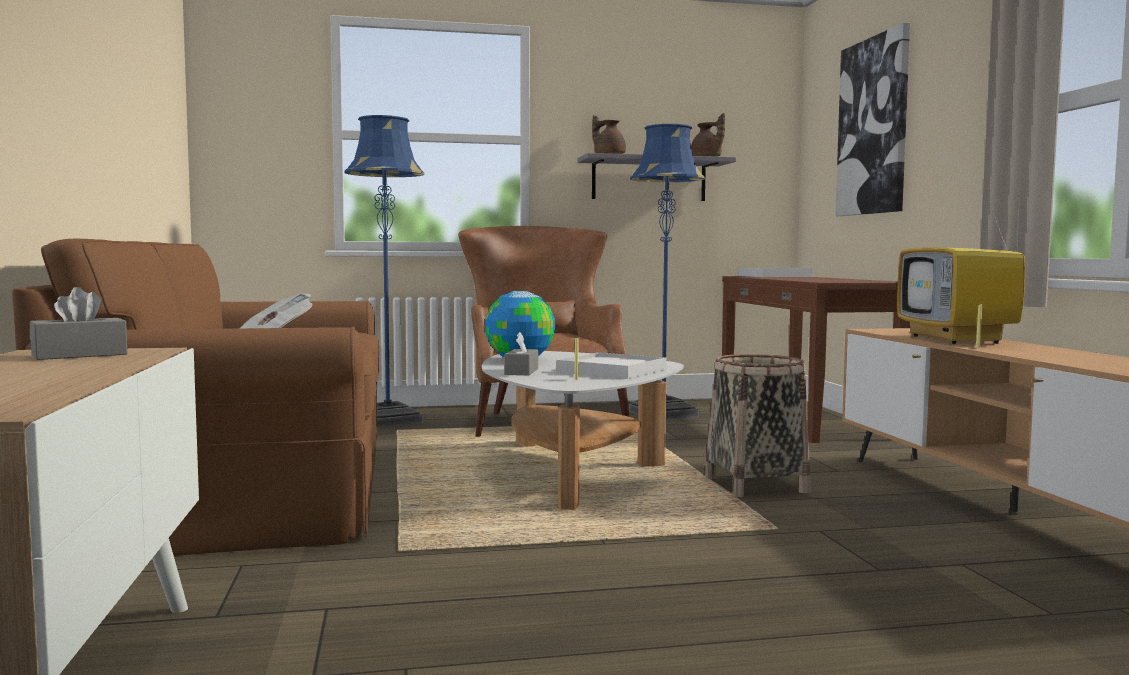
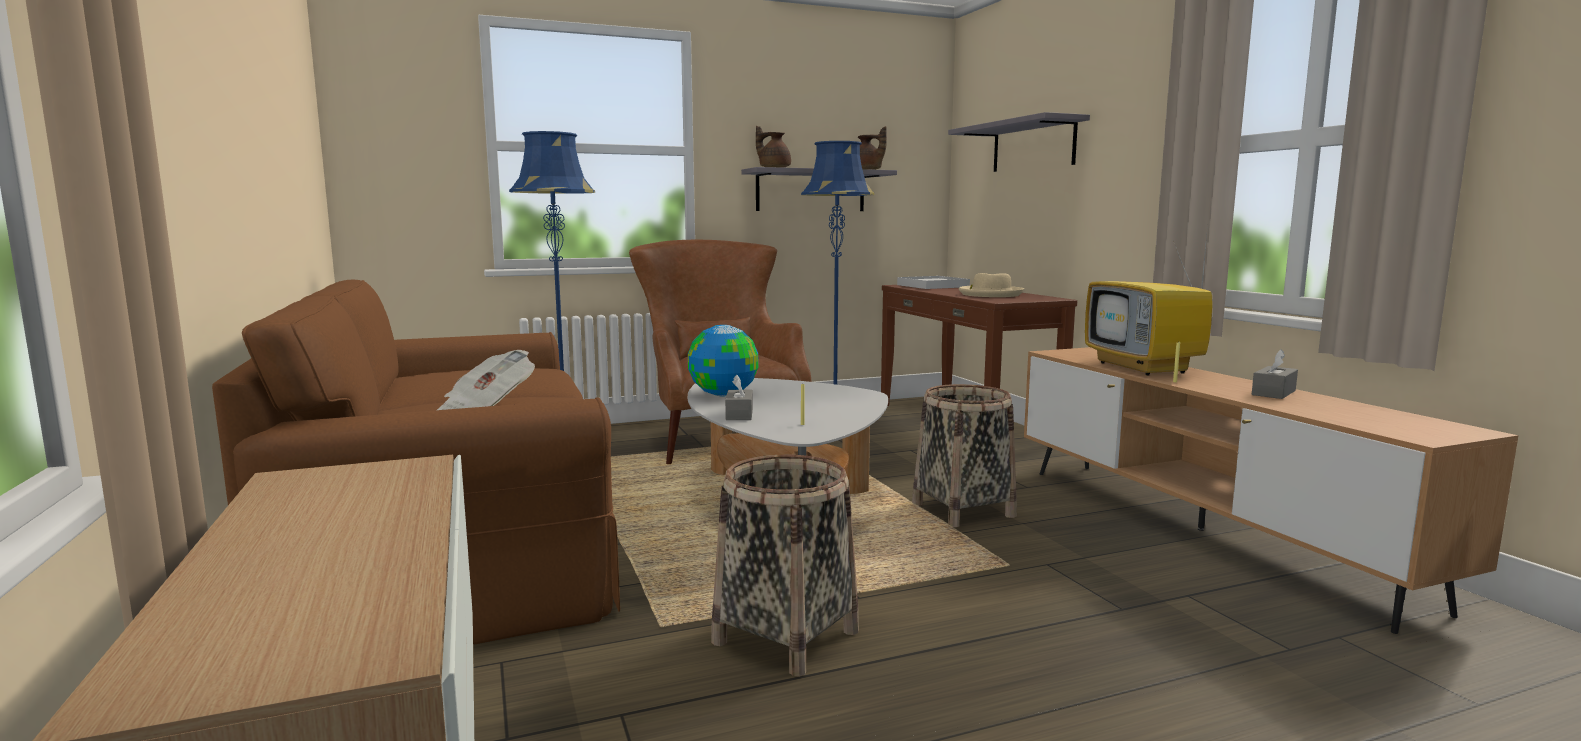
camera: 10 degrees left, 5 degrees up
(79, 355) = (347, 484): grey tissue box -> grey tissue box (1273, 393)
(514, 566) = (786, 636): none -> basket
(612, 371) = (827, 409): white tray -> none
(824, 279) = (990, 294): none -> beige hat
(873, 126) = (1033, 146): picture -> grey shelf

